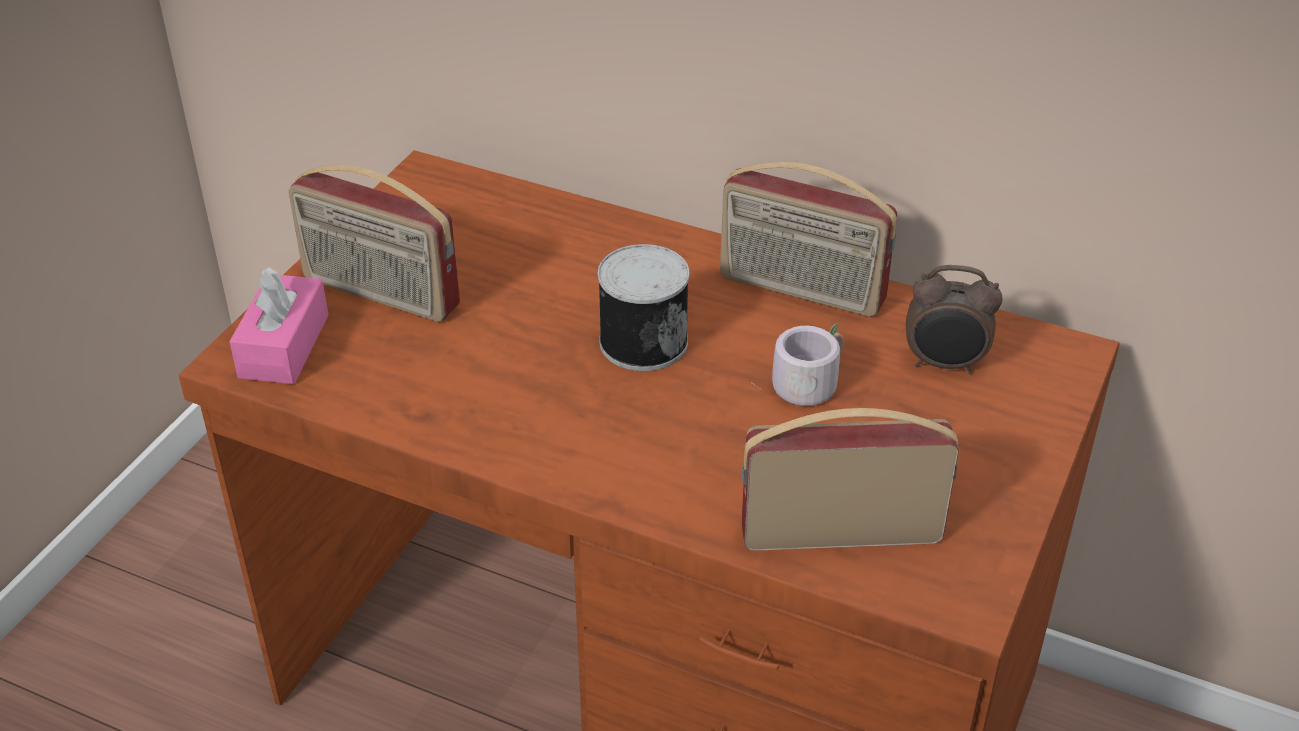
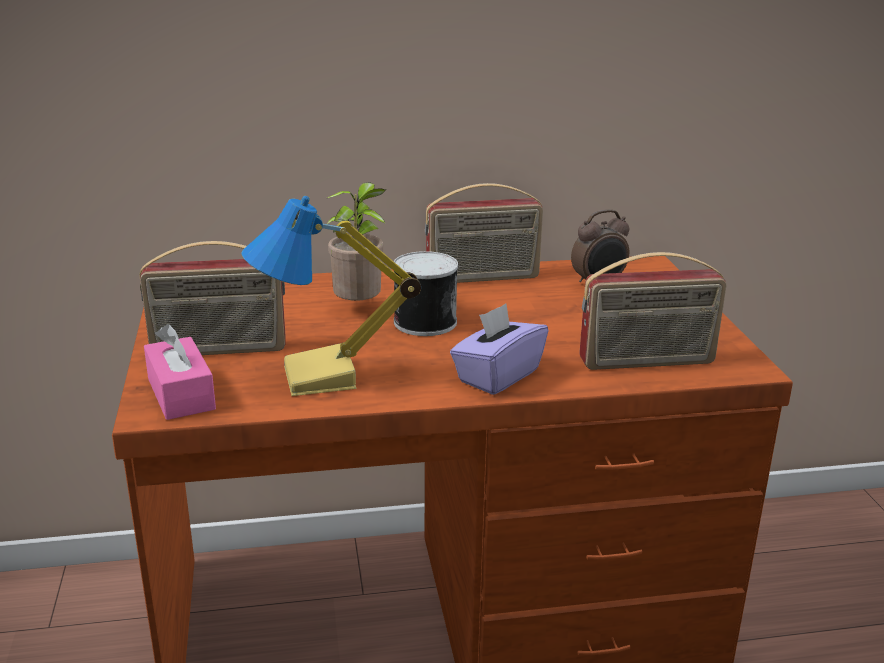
camera: 35 degrees left, 15 degrees down
(438, 385) = (321, 378): none -> table lamp
(593, 286) = (359, 308): none -> potted plant
(630, 469) = (497, 376): none -> purple tissue box
(807, 382) = (540, 311): grey mug -> none
(840, 532) = (647, 362): radio -> radio turned 150 degrees counterclockwise

